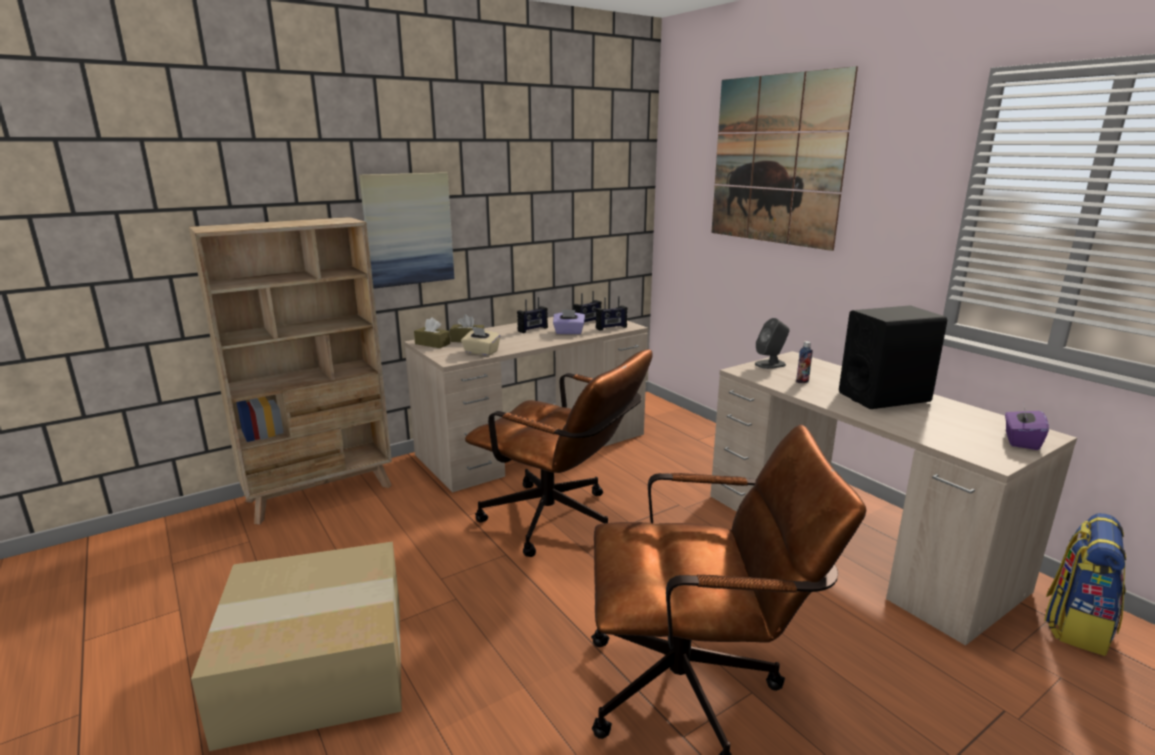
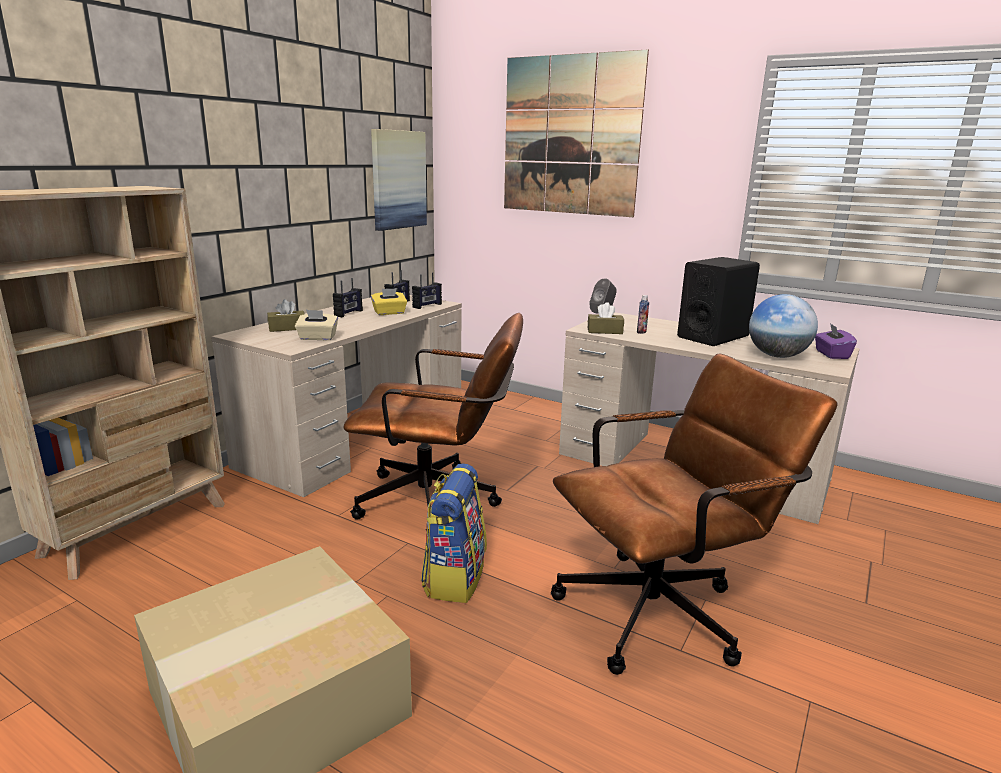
camera: 25 degrees left, 0 degrees up
(408, 229) = (207, 203): picture -> picture (398, 180)
(432, 344) = (250, 335): brown tissue box -> brown tissue box (605, 331)
(568, 332) = (389, 313): purple tissue box -> yellow tissue box
(940, 433) = (777, 356): none -> globe
(1076, 625) = (869, 493): backpack -> backpack (454, 577)

